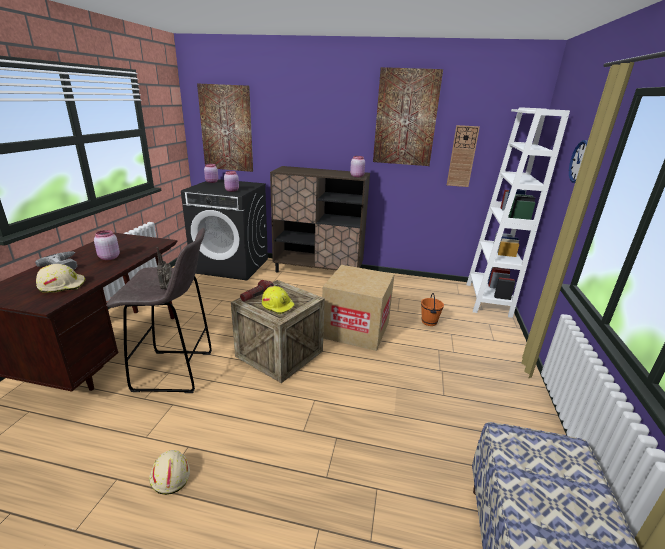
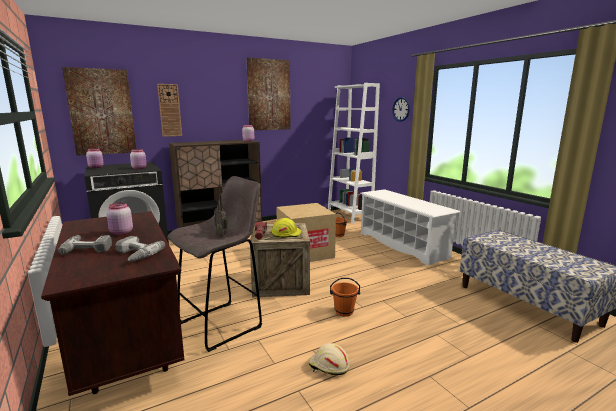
camera: 40 degrees left, 10 degrees down
(62, 285) = (134, 255): beige hard hat -> power drill
(278, 424) = (344, 311): none -> orange bucket
(462, 156) = (309, 120): wall clock -> wall clock (169, 110)
(492, 374) = (402, 245): none -> white shoe rack

